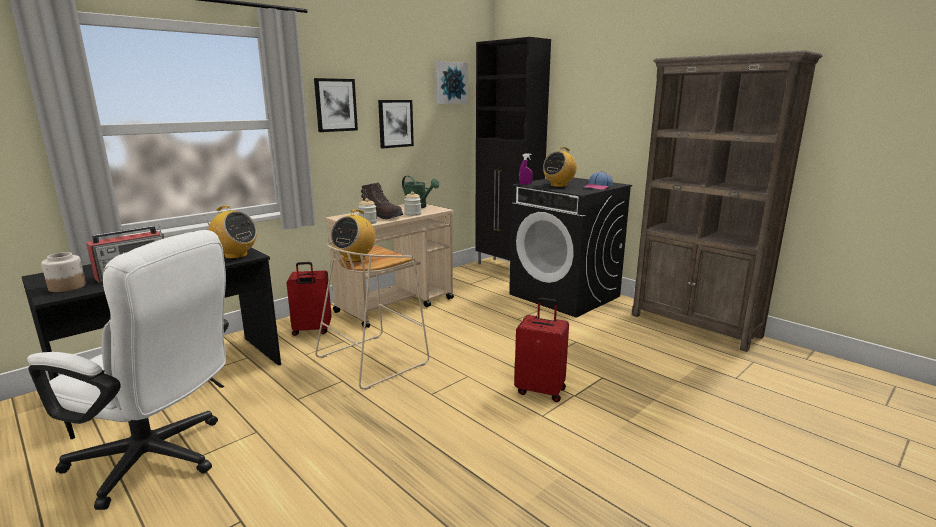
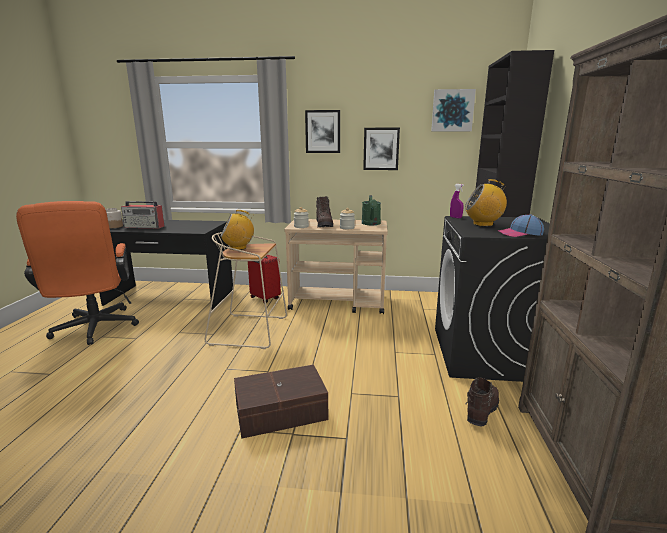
camera: 50 degrees right, 0 degrees up
(159, 460) = (94, 330): white office chair -> orange office chair
(235, 255) = (196, 229): radio -> none
(541, 390) = (282, 412): red suitcase -> brown storage box
(623, 326) = (481, 411): none -> brown boot

